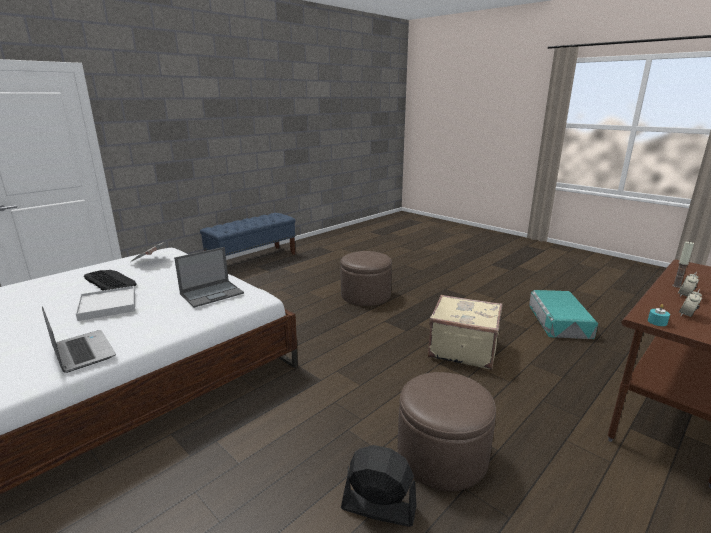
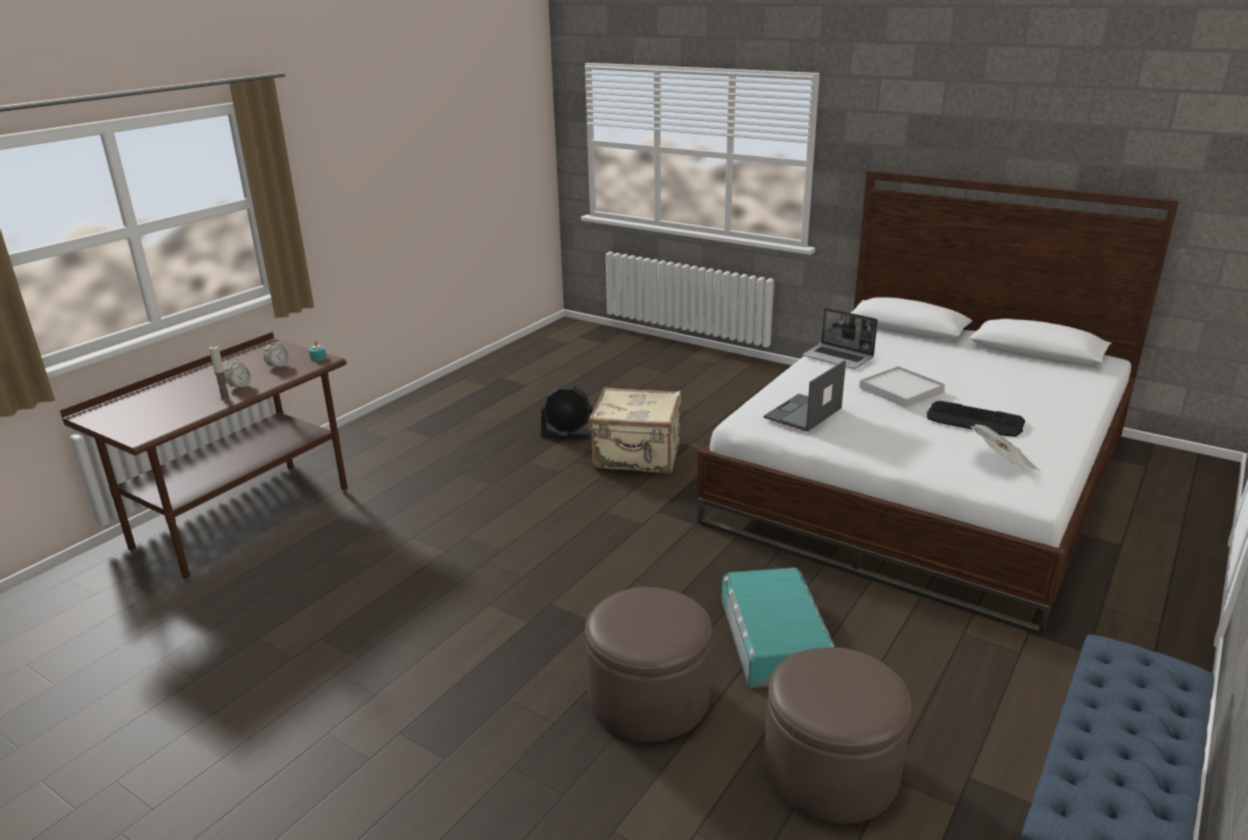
camera: 170 degrees right, 5 degrees up
(442, 455) = (515, 465): brown ottoman -> brown ottoman (830, 770)
(462, 349) = (460, 578): beige suitcase -> beige suitcase (637, 456)
(559, 320) = (238, 669): turquoise storage box -> turquoise storage box (775, 638)

